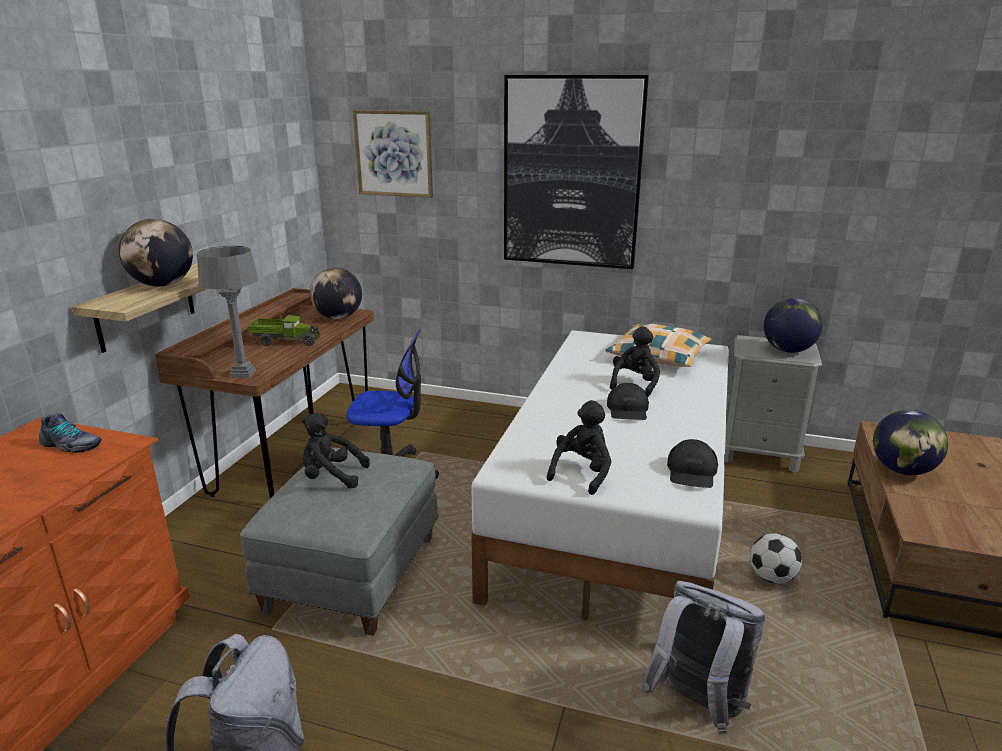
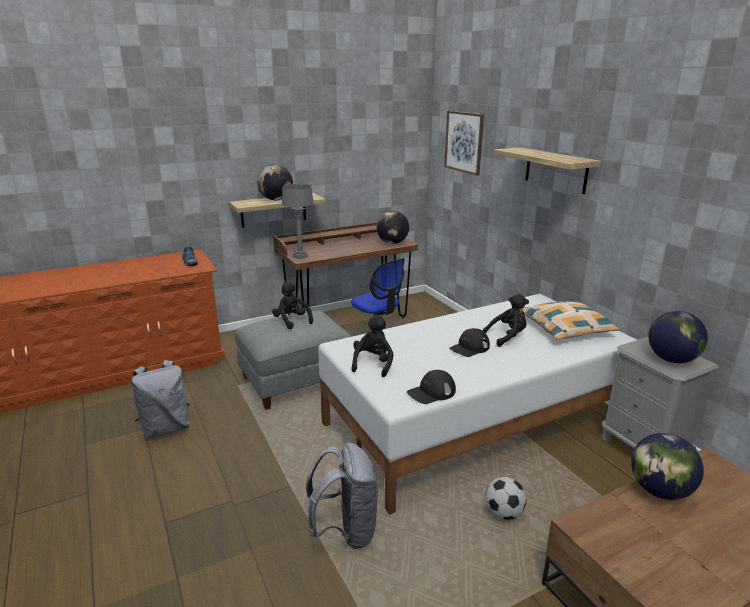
camera: 45 degrees right, 0 degrees up
(286, 341) = (345, 248): toy truck -> none
(571, 173) = (556, 170): picture -> shelf
(582, 473) = (373, 364): black plush toy -> black plush toy turned 60 degrees counterclockwise

